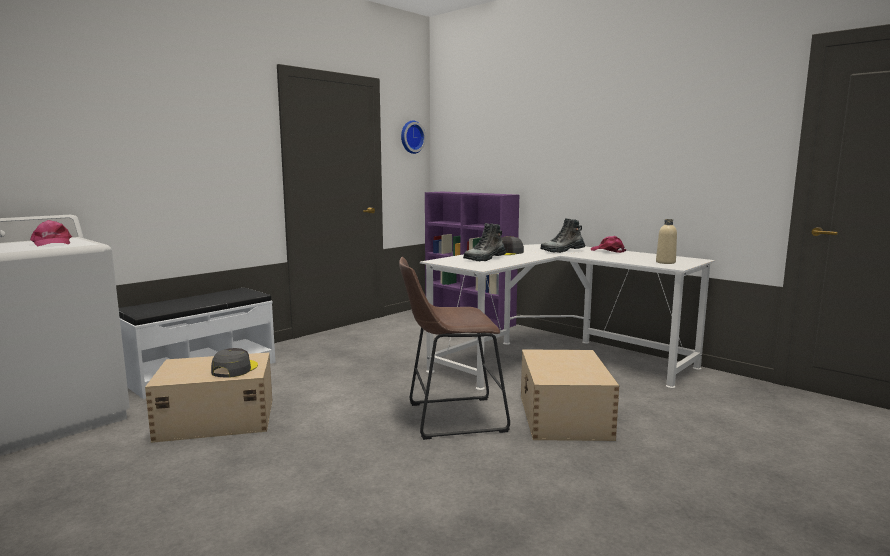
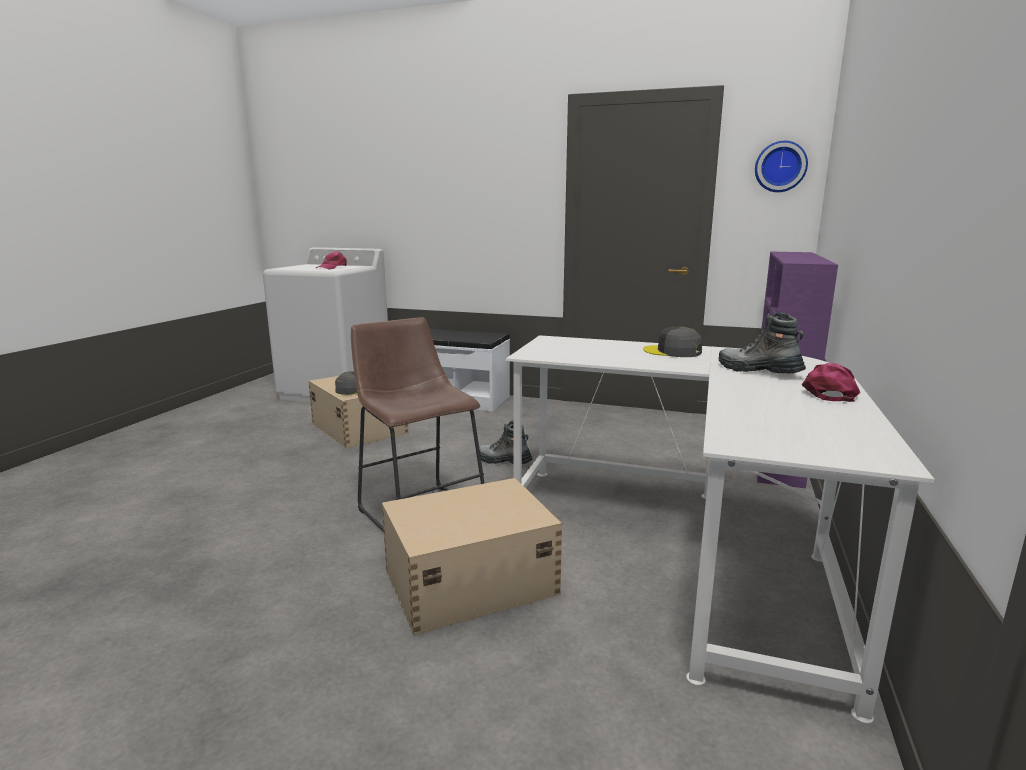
camera: 65 degrees right, 5 degrees up
(485, 259) = (599, 350): boot -> boot (503, 461)
(665, 262) = (776, 435): beige bottle -> none

